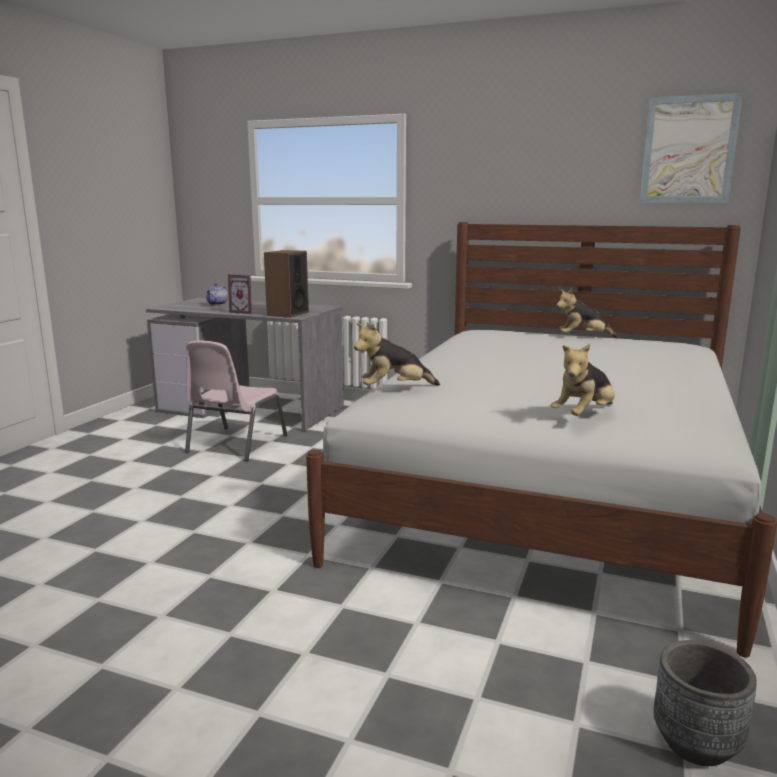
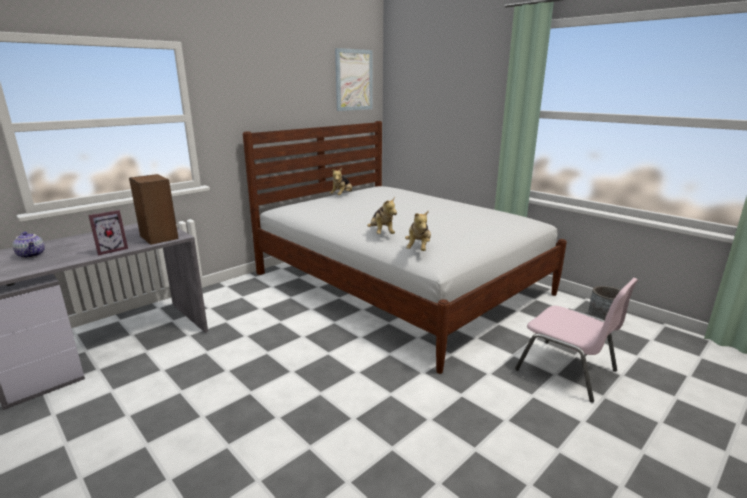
camera: 65 degrees left, 5 degrees up
(235, 444) = (190, 370): pink chair -> pink chair (567, 370)
(584, 415) = (494, 226): plush toy -> plush toy (381, 233)

